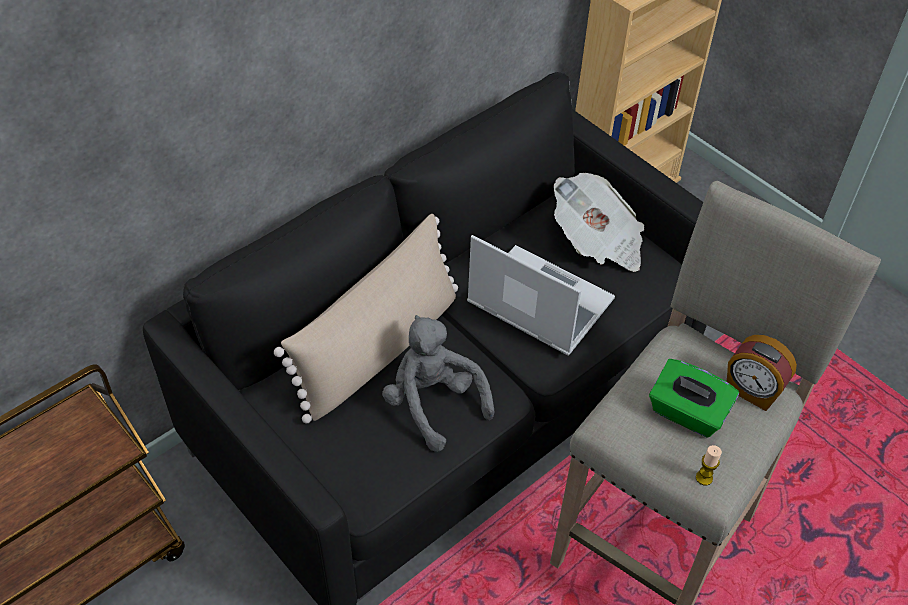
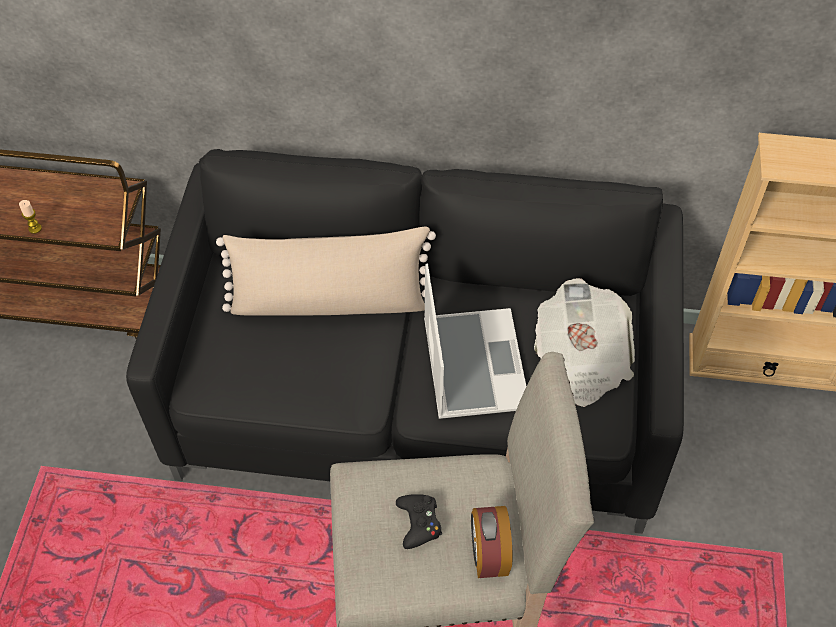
camera: 50 degrees right, 5 degrees up
(433, 404) = (316, 370): grey plush toy -> none
(687, 413) = (419, 523): green tissue box -> black game controller
(704, 478) = (365, 574): candle -> candle (35, 228)

